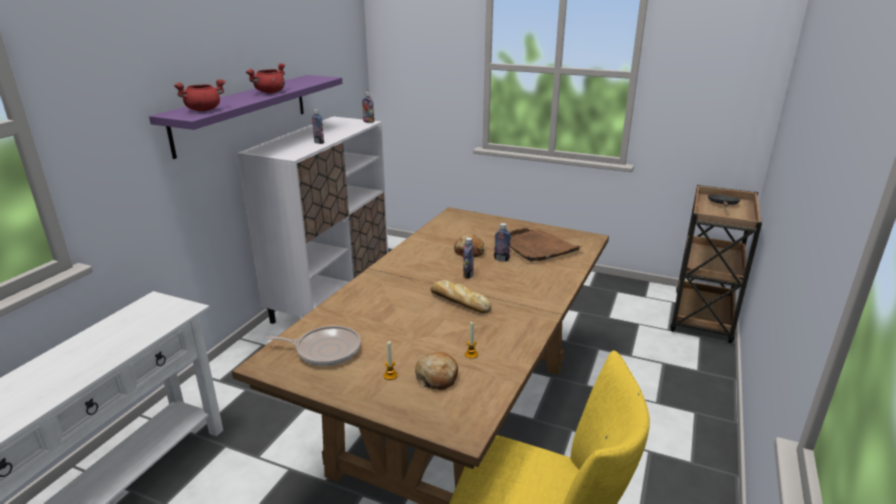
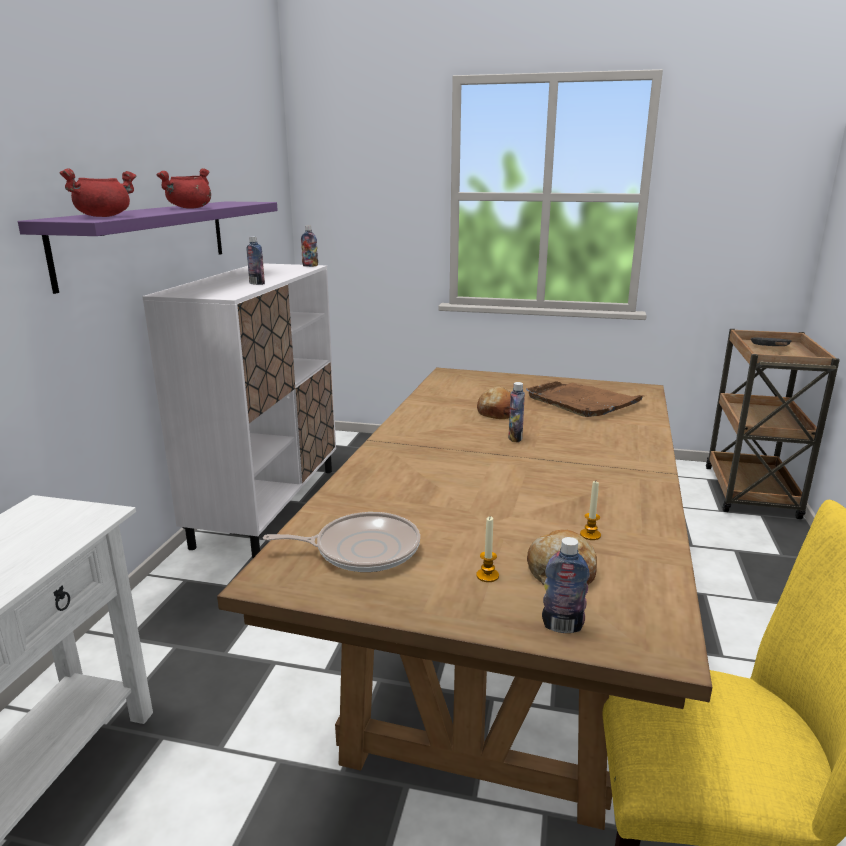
camera: 10 degrees left, 5 degrees down
(458, 301) = (524, 470): bread -> none
(501, 259) = (547, 418): bottle -> bottle (562, 626)

